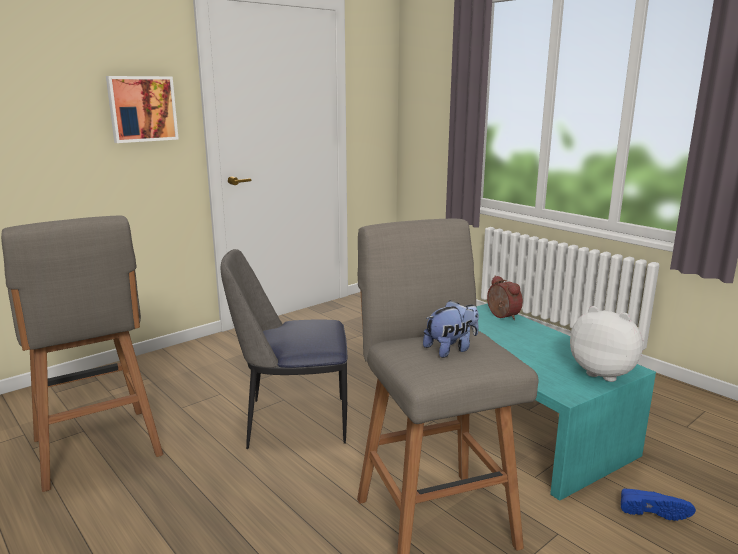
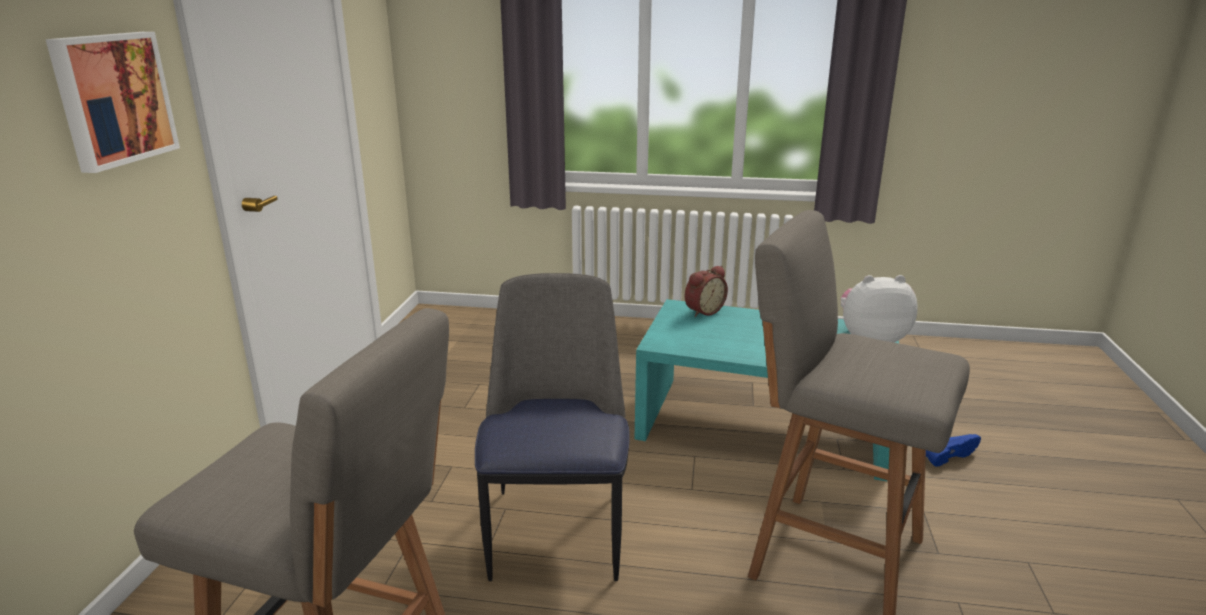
camera: 40 degrees left, 5 degrees up
(293, 421) = (558, 529): chair -> chair turned 135 degrees clockwise
(451, 349) = (885, 361): plush toy -> none
(501, 316) = (703, 311): alarm clock -> alarm clock turned 120 degrees clockwise

